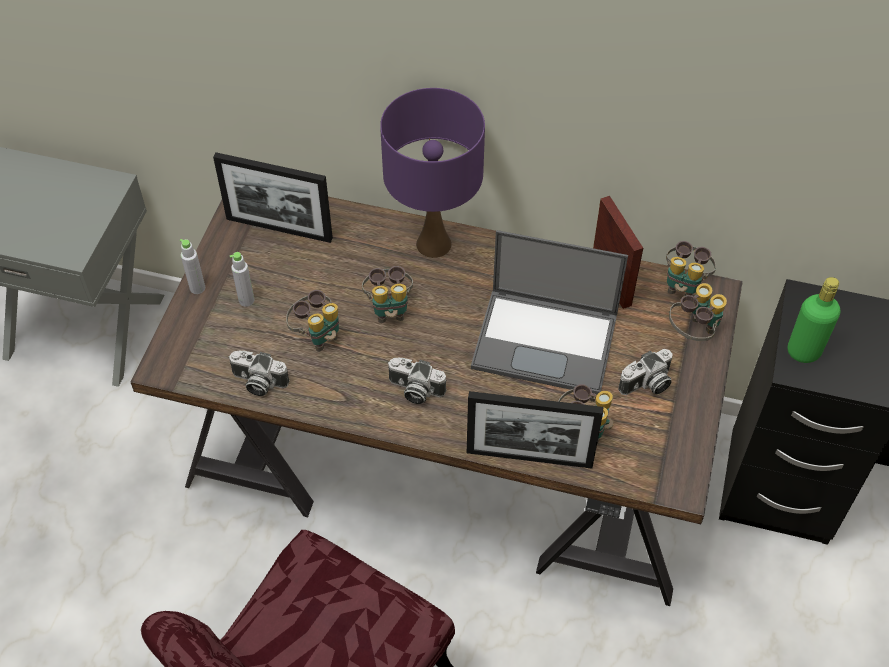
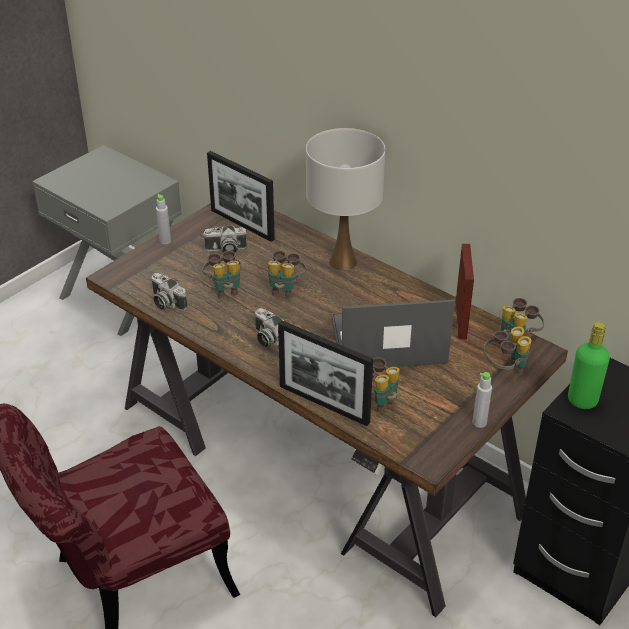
camera: 25 degrees right, 15 degrees down
(246, 300) = (192, 256): grey bottle -> grey bottle (479, 422)
(433, 243) = (342, 262): purple table lamp -> white table lamp
(547, 341) = (386, 340): laptop -> laptop turned 135 degrees clockwise
(647, 384) = (445, 389): camera -> camera (225, 250)

